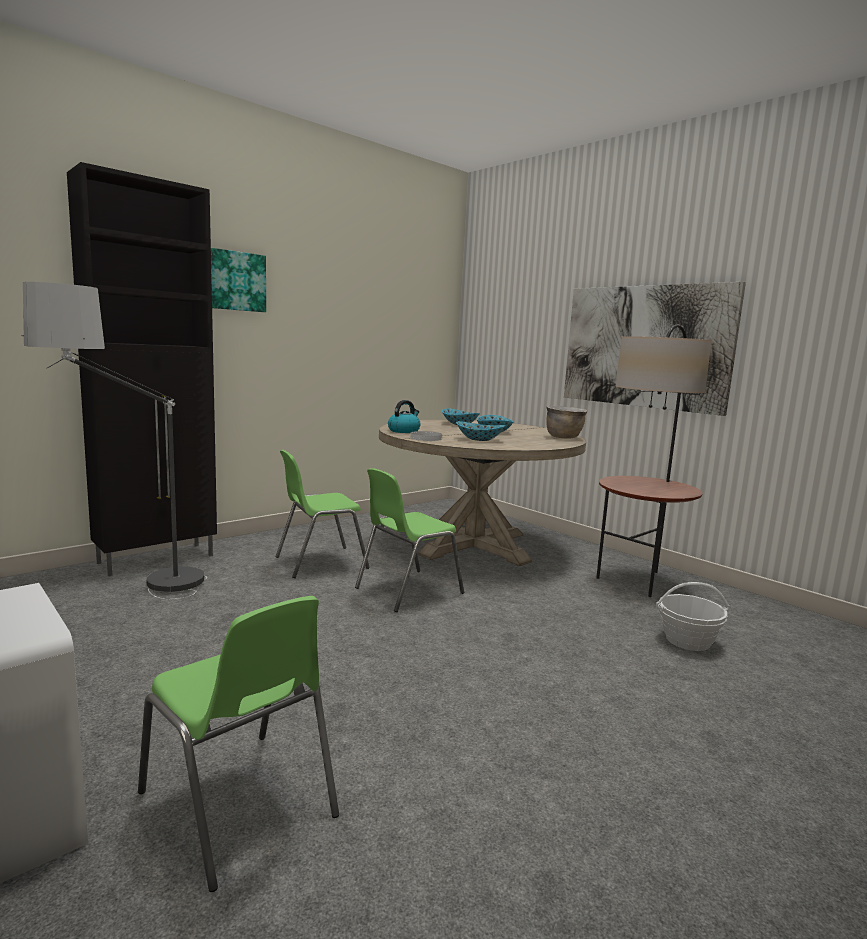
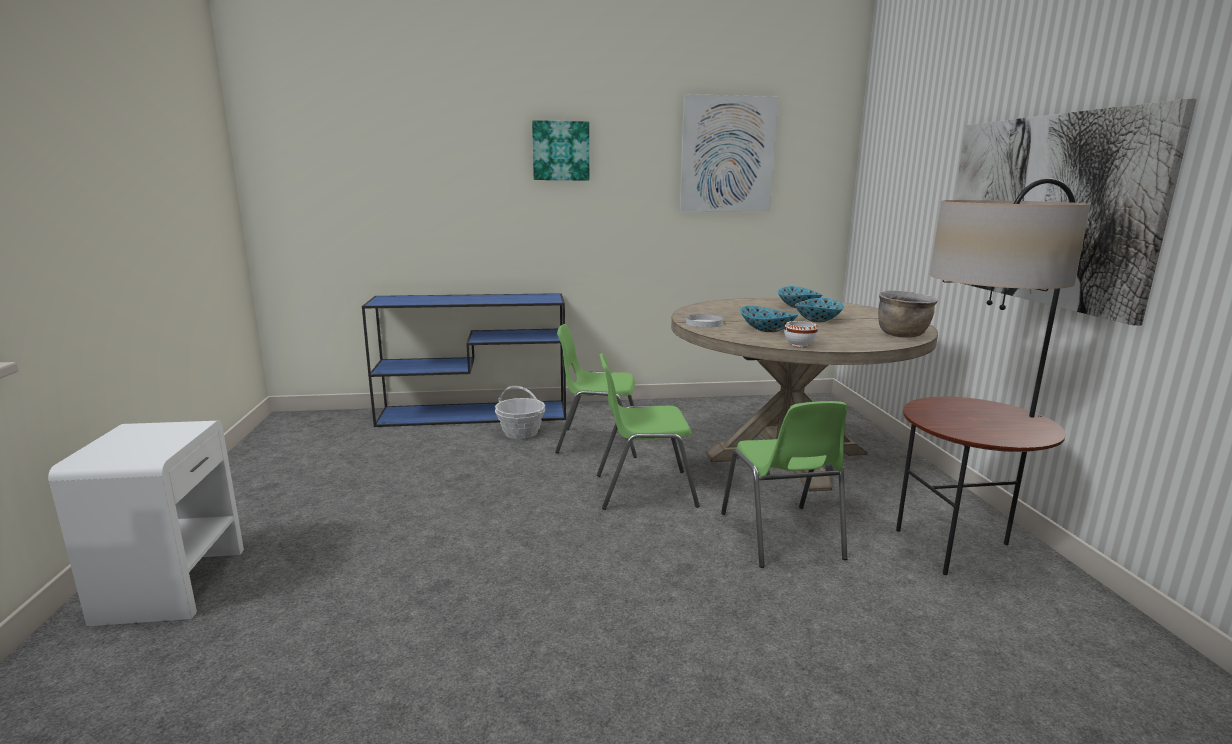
camera: 35 degrees right, 5 degrees up
(136, 598) = (422, 444): floor lamp -> none
(158, 559) = (475, 413): black cabinet -> blue console table
(239, 806) = (288, 633): green chair -> green chair (781, 536)
(375, 298) = (727, 154): none -> picture
(404, 431) = (702, 312): kettle -> none
(523, 447) = (798, 345): none -> white bowl
(687, 640) = (917, 647): basket -> basket (521, 432)

